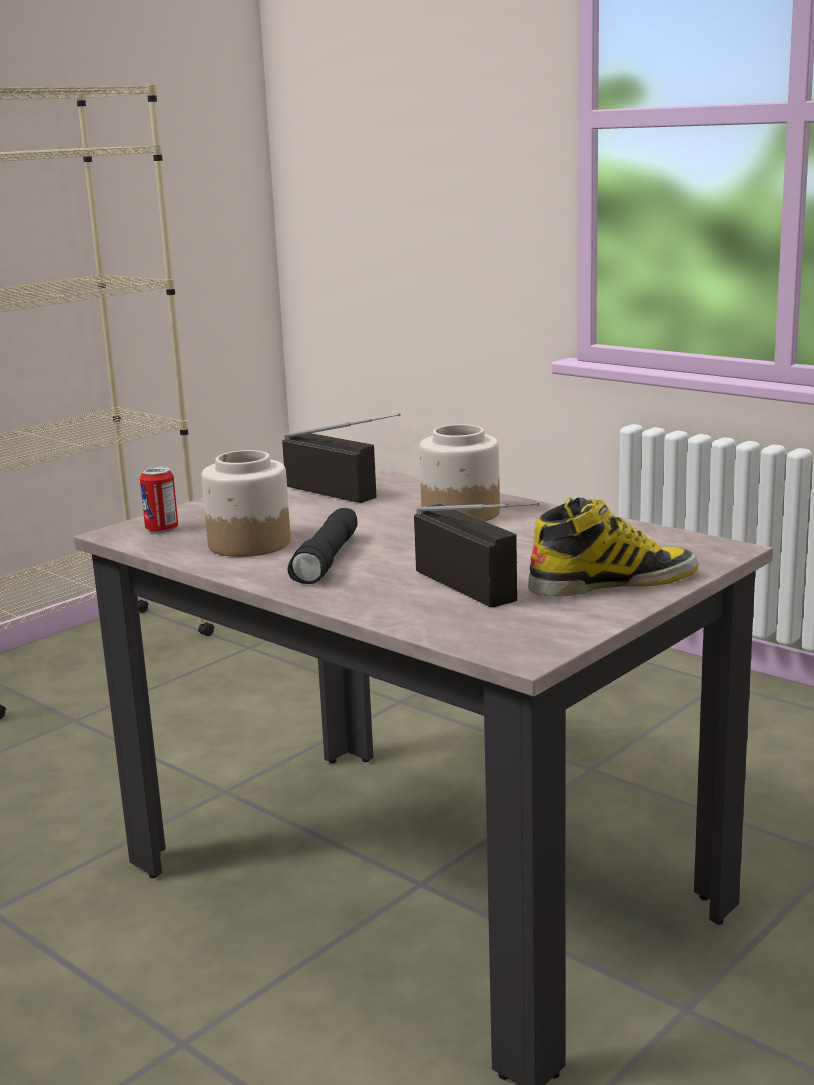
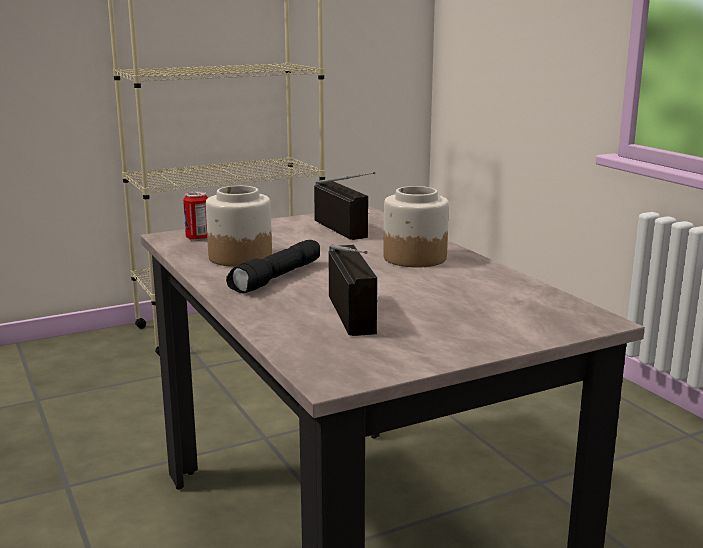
camera: 20 degrees right, 0 degrees up
(612, 582) = (470, 333): boot -> none

